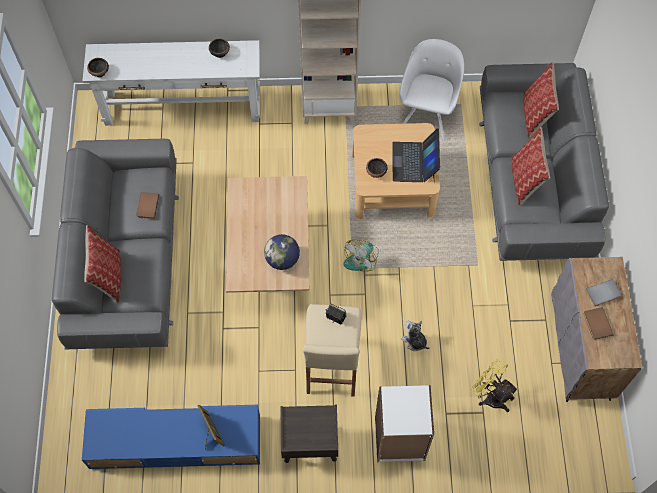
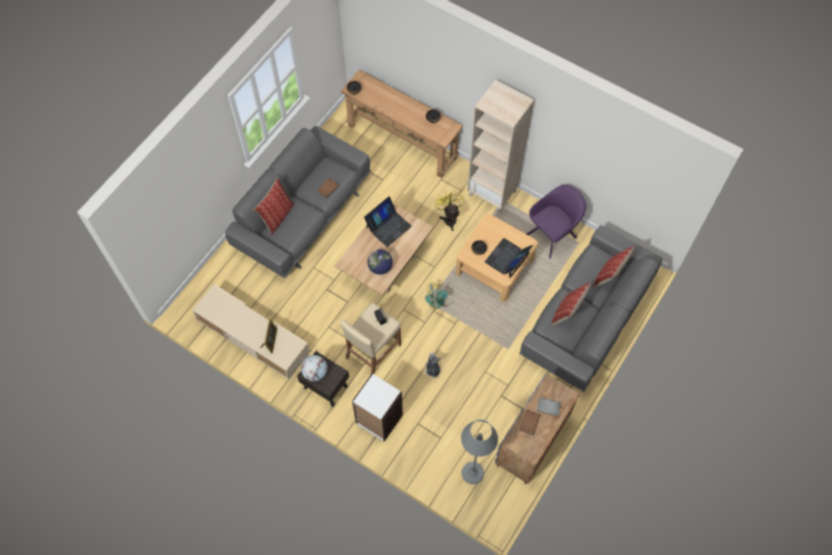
camera: 35 degrees right, 0 degrees up
(176, 442) = (253, 336): blue tv stand -> beige tv stand
(182, 107) = (402, 141): white console table -> brown console table
(255, 207) = (388, 226): none -> laptop
(299, 433) = (315, 372): none -> globe
(427, 112) = (553, 234): white armchair -> purple armchair
(490, 396) = (453, 431): yellow fan -> yellow fan (449, 217)
(547, 427) = (472, 473): none -> grey floor lamp

